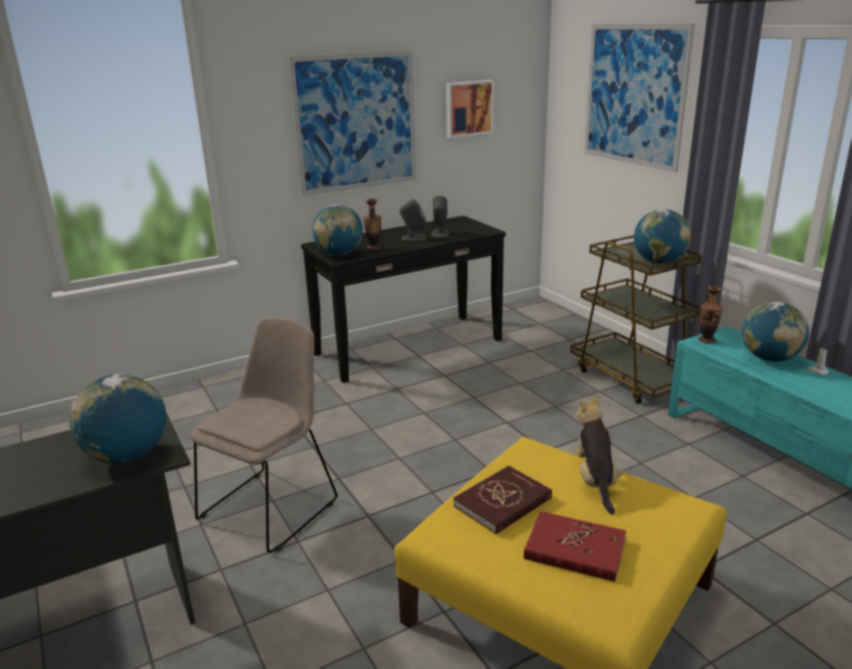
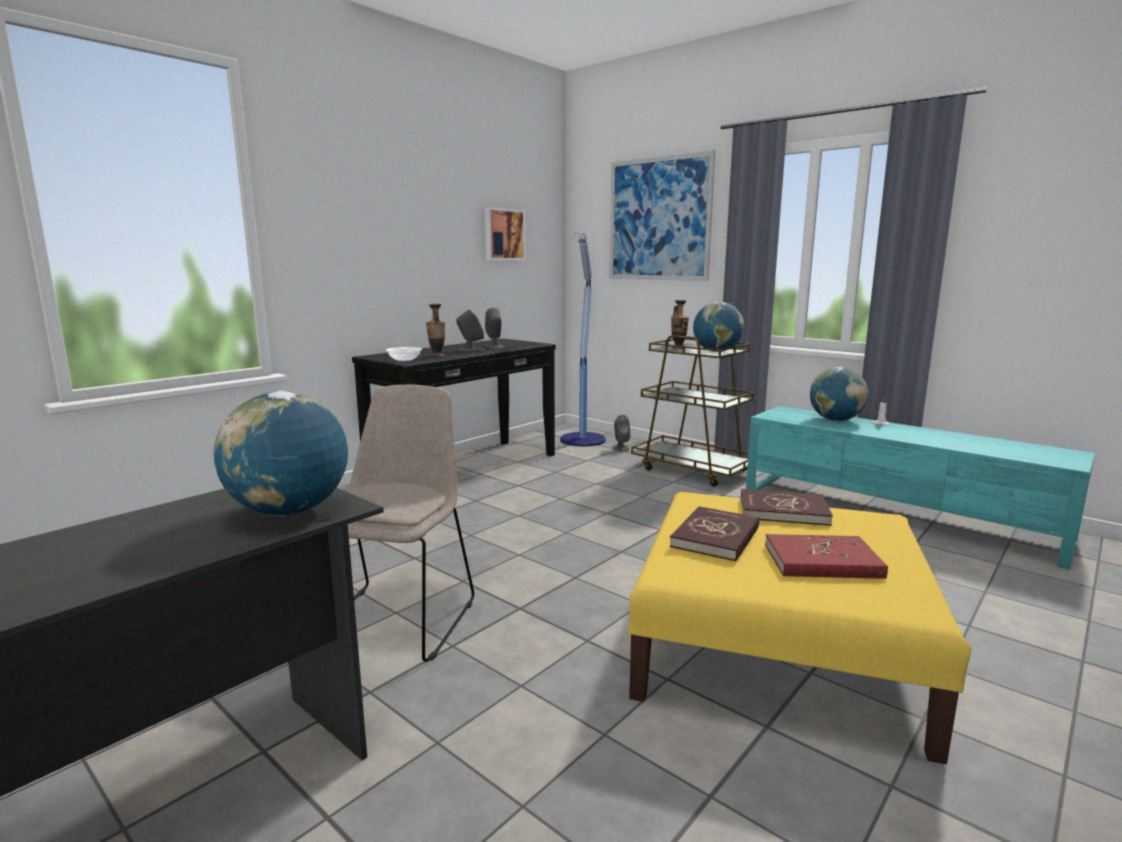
camera: 20 degrees left, 10 degrees down
(339, 254) = (404, 360): globe -> bowl
(356, 122) = (405, 234): picture -> none
(542, 322) = (583, 440): none -> floor lamp
(574, 338) = (621, 448): none -> grey speaker
(595, 481) = (783, 511): plush toy -> red book
(706, 340) = (774, 414): vase -> vase (678, 348)

